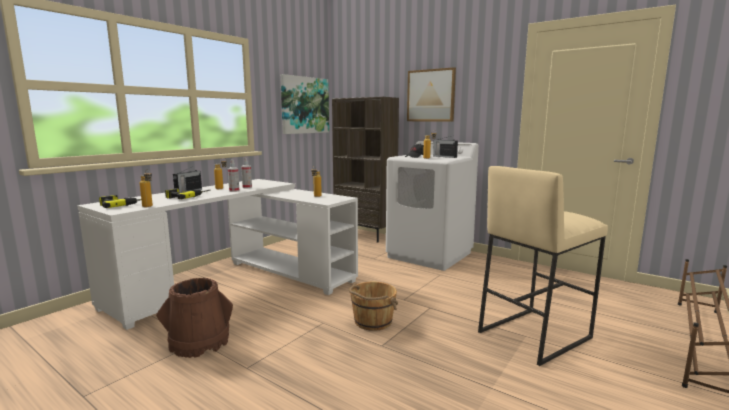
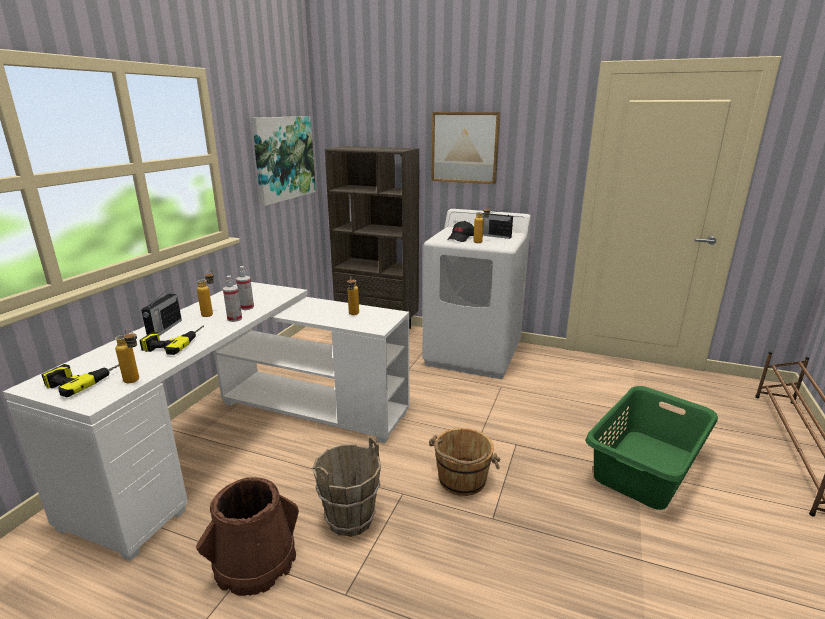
camera: 15 degrees left, 10 degrees up
(276, 330) = (349, 519): none -> brown bucket
(533, 334) = (644, 467): beige stool -> green laundry basket

